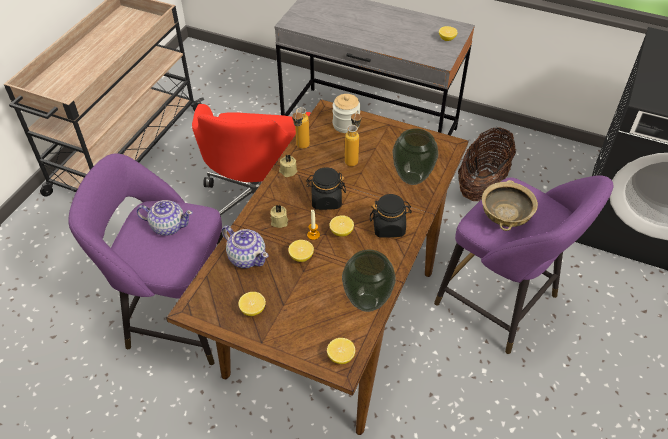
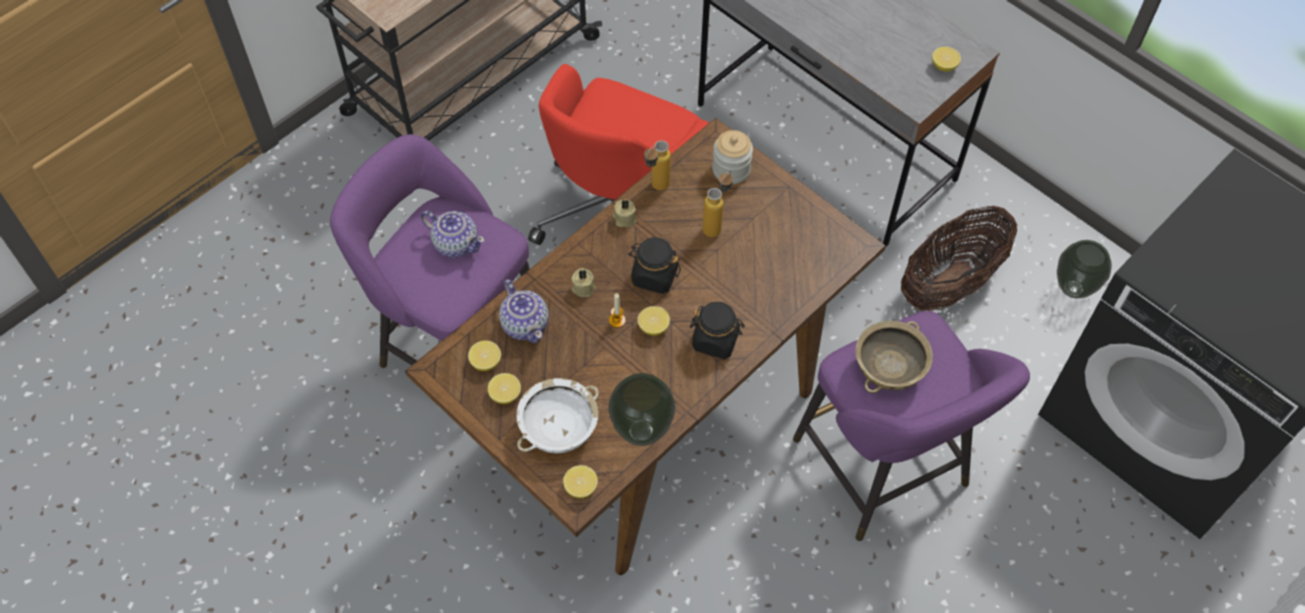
camera: 20 degrees right, 10 degrees up
(301, 256) = (590, 345): lemon -> lemon (486, 362)
(304, 319) = (559, 428): none -> white bowl
(412, 179) = (780, 280): vase -> vase (1073, 289)

